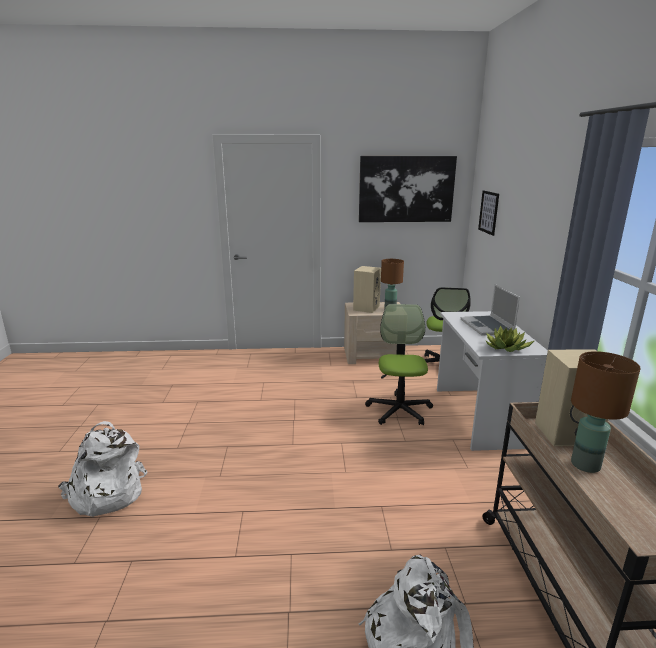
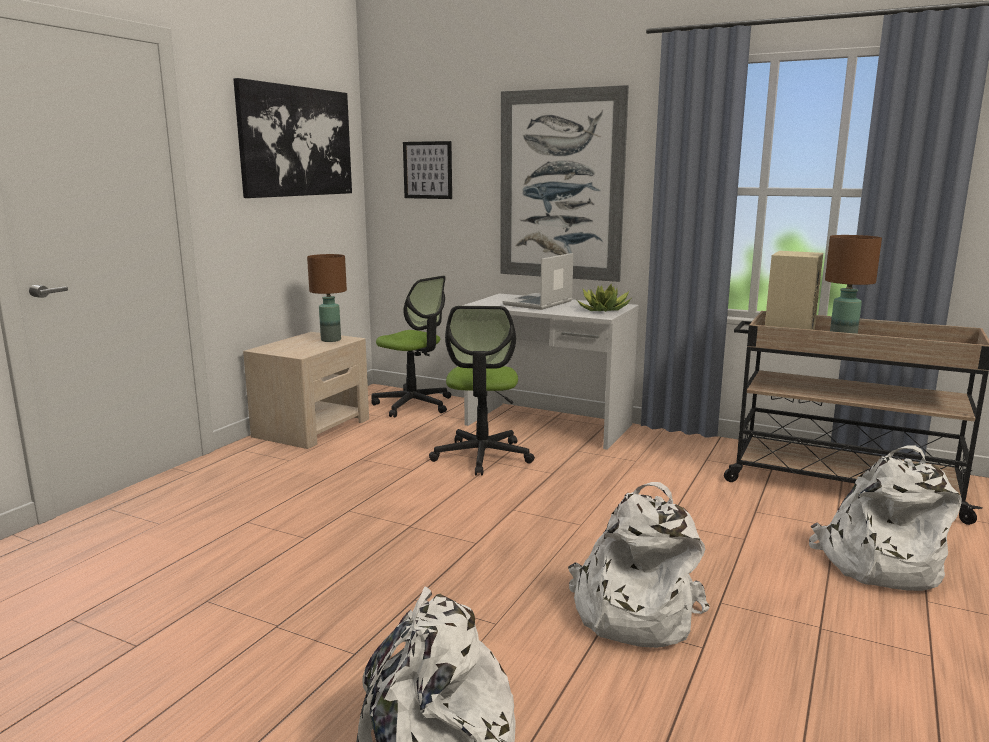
camera: 60 degrees left, 5 degrees down
(256, 519) = (632, 613): none -> white backpack
(366, 308) = (294, 347): beige speaker -> none
(399, 410) = (482, 456): office chair -> office chair turned 120 degrees counterclockwise
(488, 327) = (538, 303): laptop -> laptop turned 105 degrees clockwise
(535, 240) = (560, 185): none -> picture

